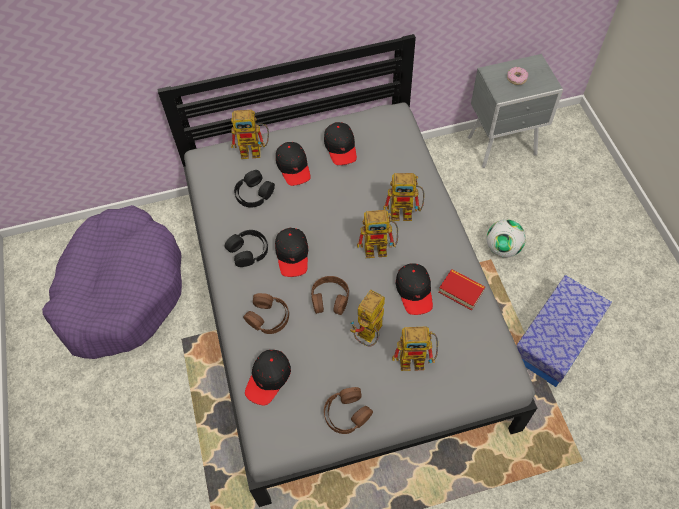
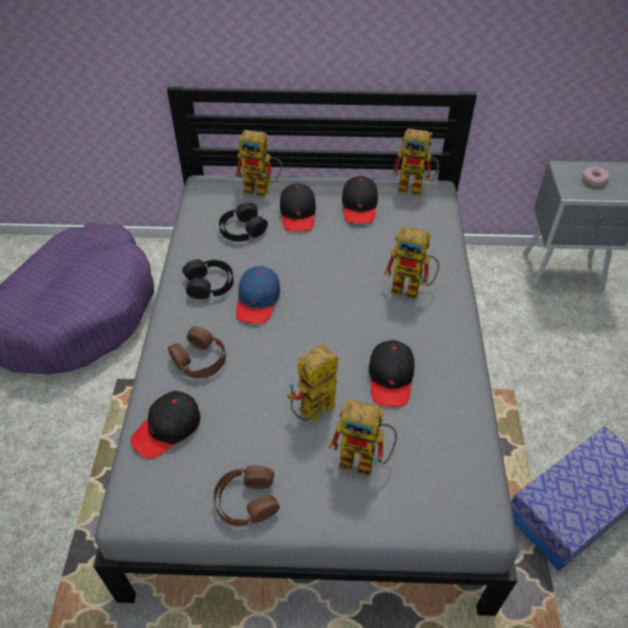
camera: 15 degrees right, 10 degrees down
(292, 255) = (258, 300): black cap -> blue cap
(330, 298) = (282, 358): brown headphones -> none
(380, 248) = (366, 319): toy robot -> toy robot (416, 188)
(461, 291) = (451, 394): book -> none
(502, 248) = (532, 381): football -> none

